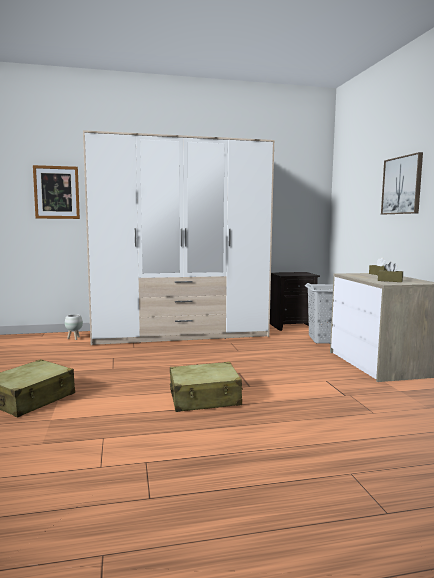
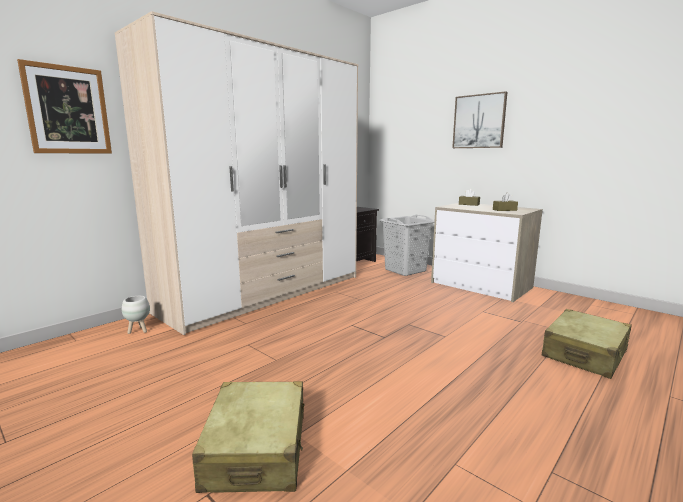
camera: 35 degrees left, 5 degrees up
(204, 398) = (439, 364): beige suitcase -> beige suitcase (584, 354)

